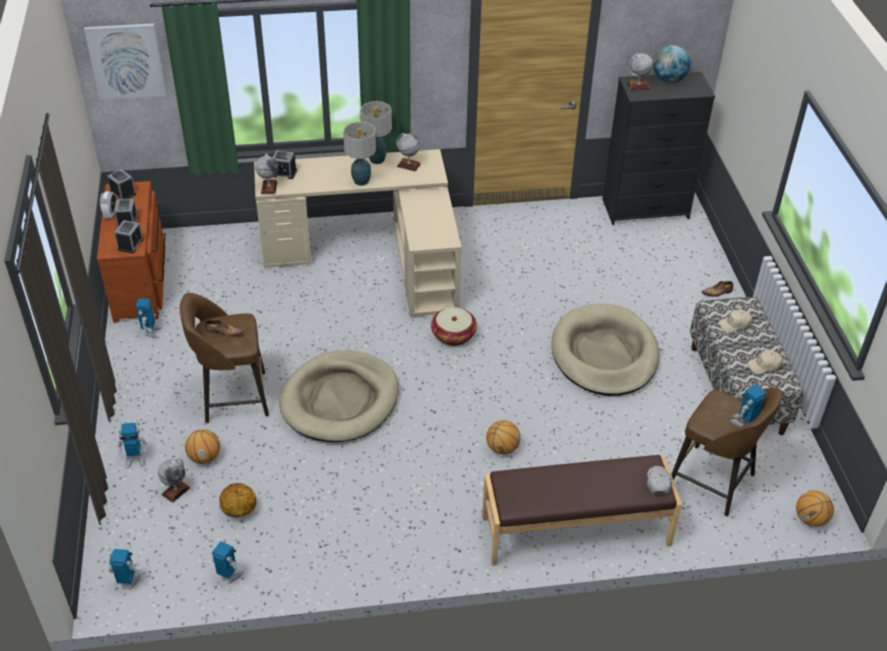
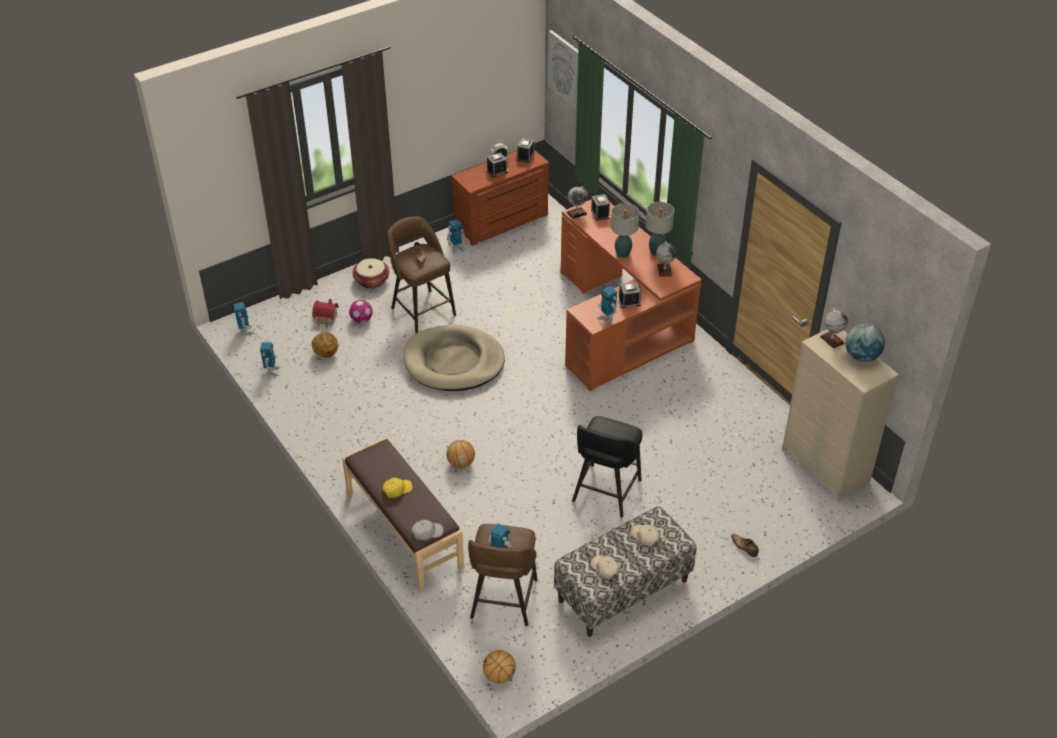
camera: 65 degrees right, 0 degrees up
(130, 244) = (475, 182): alarm clock -> alarm clock (629, 302)
(135, 460) = (341, 291): toy robot -> toy robot (606, 319)
(176, 491) = (326, 319): globe -> toy house
(204, 457) = (361, 320): basketball -> football
(375, 256) = (621, 322): beige desk -> orange desk
(453, 335) = (563, 396): basket -> basket (371, 281)
(580, 488) = (397, 490): none -> yellow cap
(604, 354) = (605, 492): beige dog bed -> black stool
(646, 209) = (826, 466): black dresser -> beige dresser

